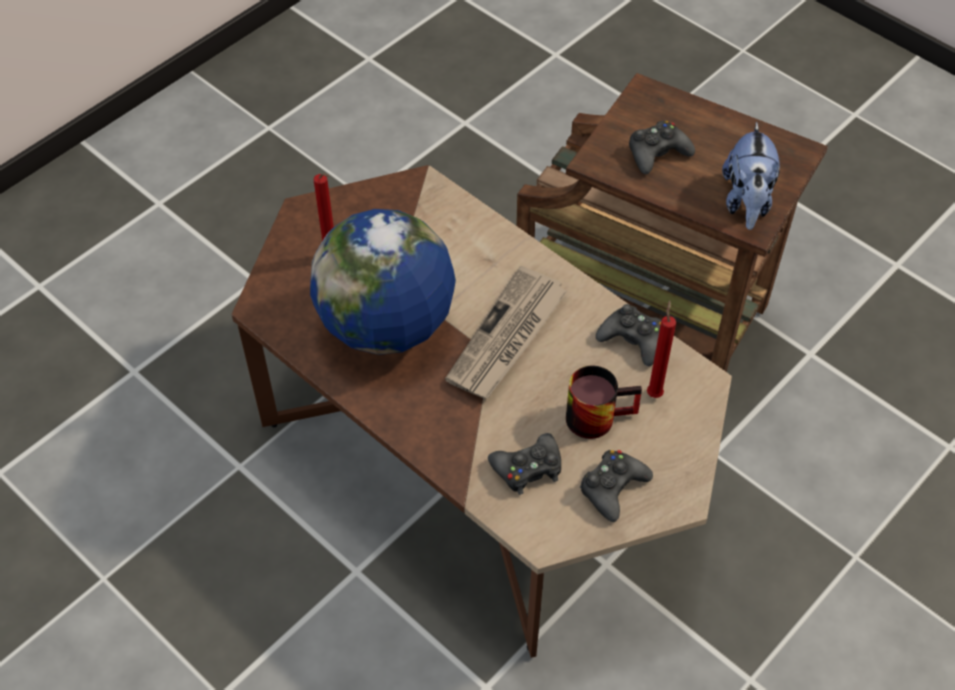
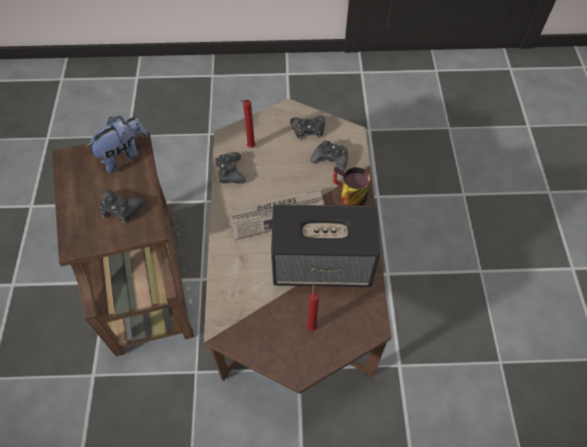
camera: 135 degrees left, 5 degrees up
(387, 326) = (323, 264): globe -> speaker
(597, 414) = (281, 157): mug -> mug (348, 195)

